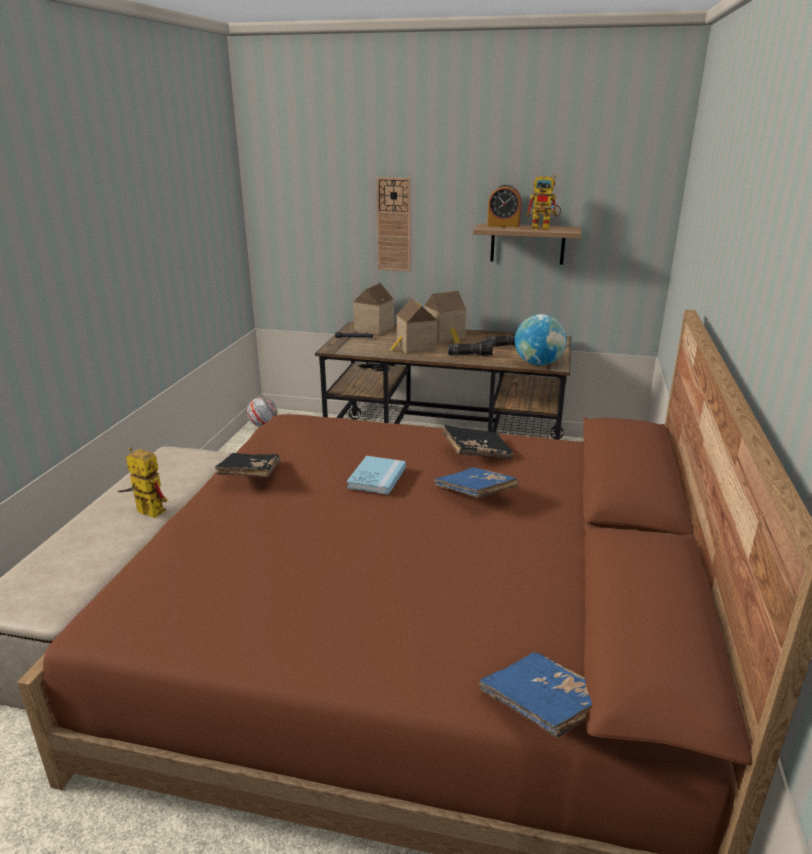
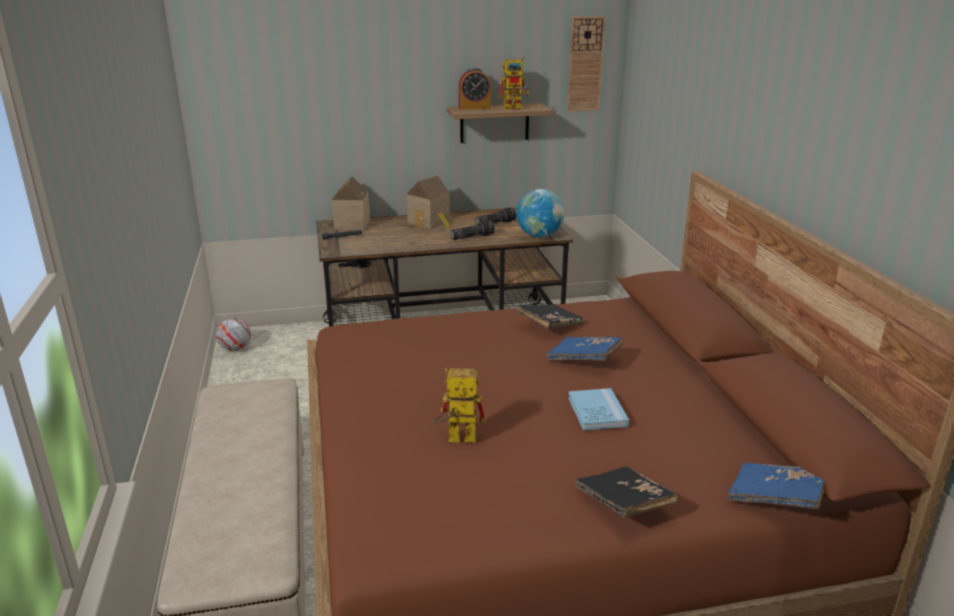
camera: 25 degrees left, 0 degrees up
(145, 511) = (260, 454): toy robot -> toy robot (455, 439)
(249, 476) = (370, 390): black book -> black book (624, 504)
(377, 477) = (491, 364): blue book -> blue book (597, 412)
(394, 225) = (360, 115): wall clock -> wall clock (585, 64)
(414, 348) = (413, 238): toy house -> none

